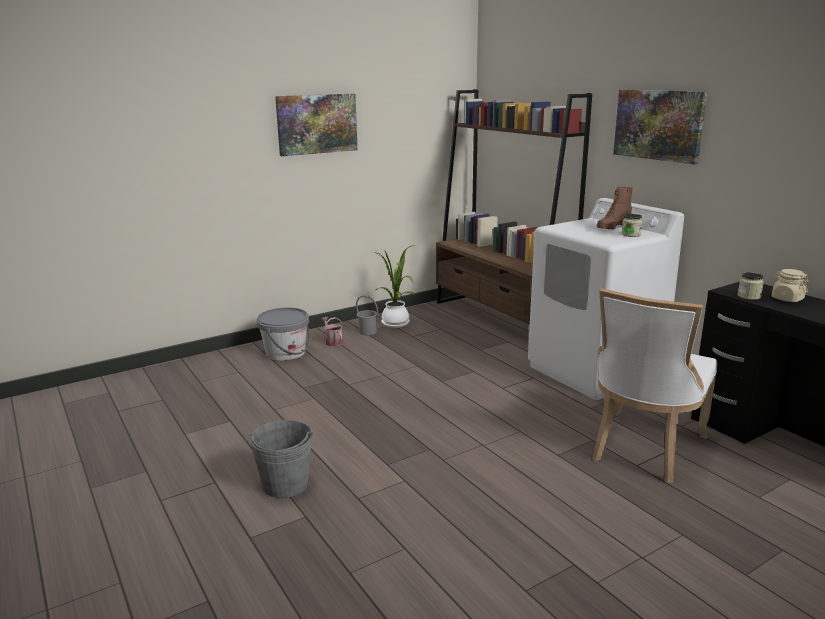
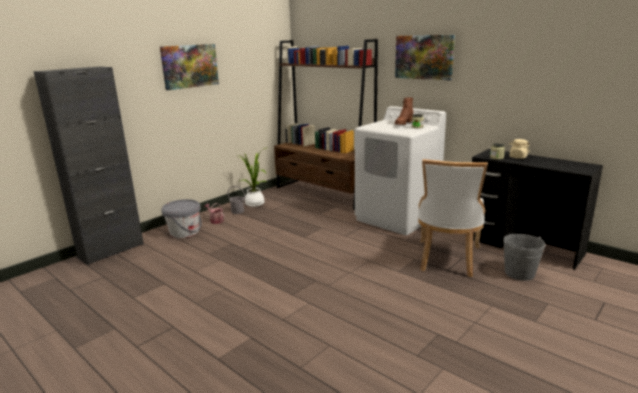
camera: 15 degrees left, 0 degrees up
(186, 365) = (111, 250): none -> black cabinet
(285, 484) = (227, 319): grey bucket -> grey bucket (519, 273)

